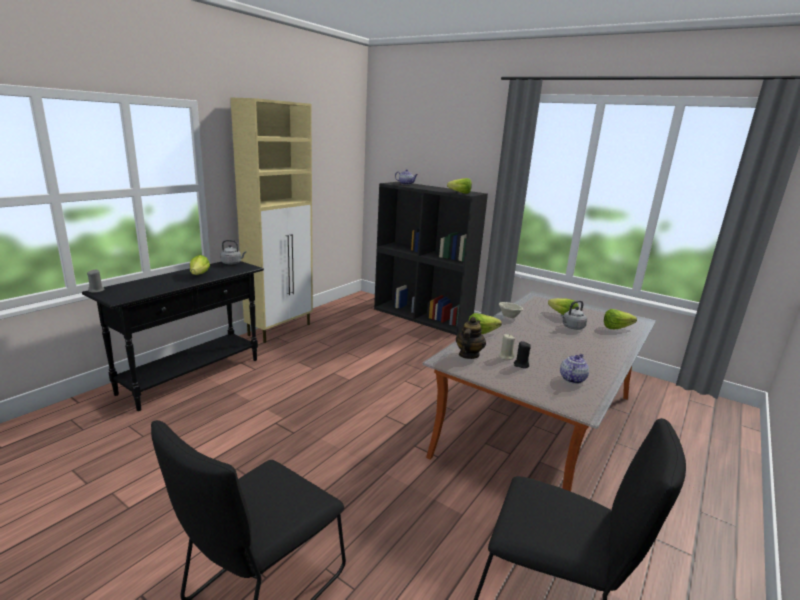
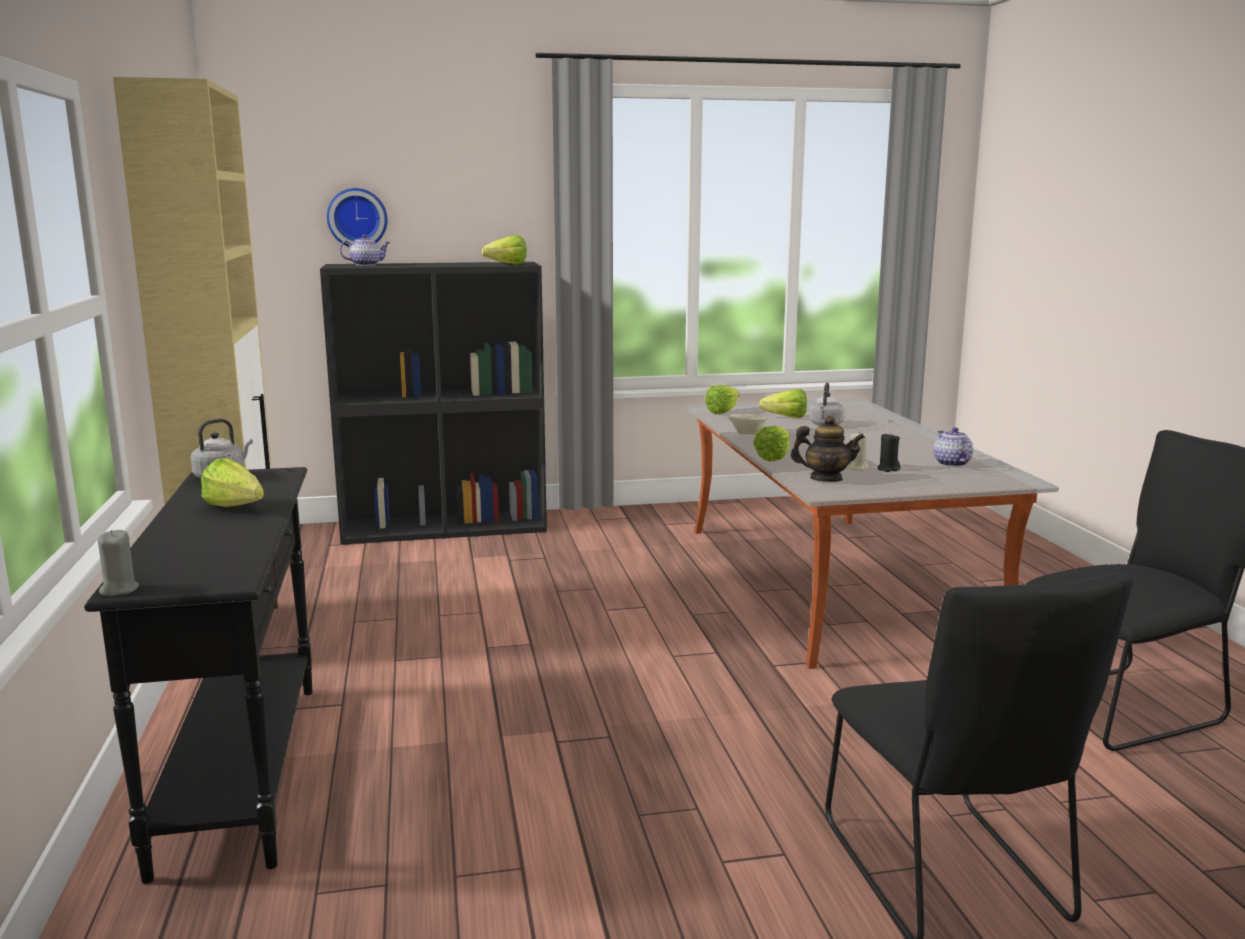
camera: 45 degrees left, 5 degrees down
(415, 161) = (357, 218): none -> wall clock
(468, 355) = (826, 479): teapot -> teapot turned 120 degrees clockwise
(619, 328) = (860, 413): lettuce -> lettuce (725, 411)

